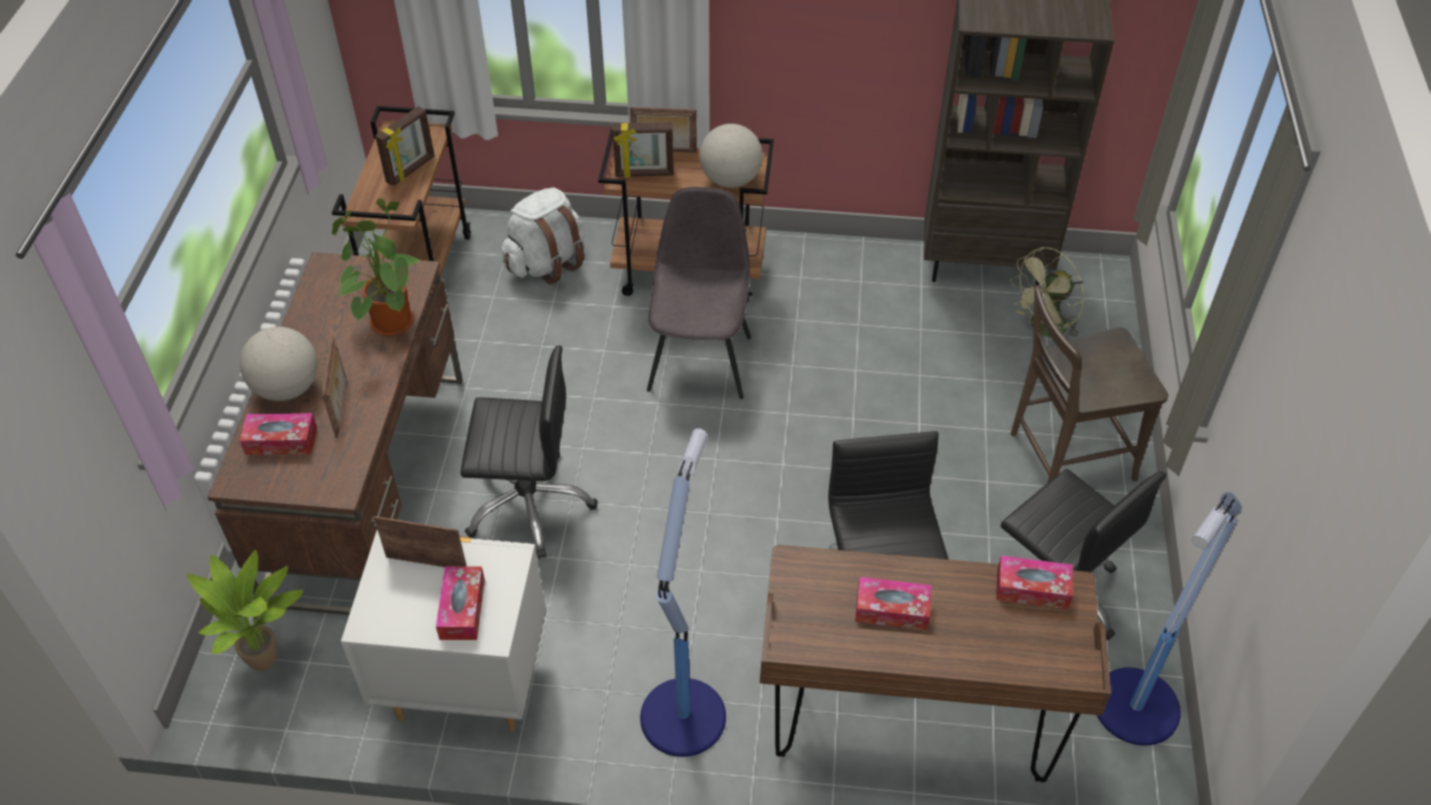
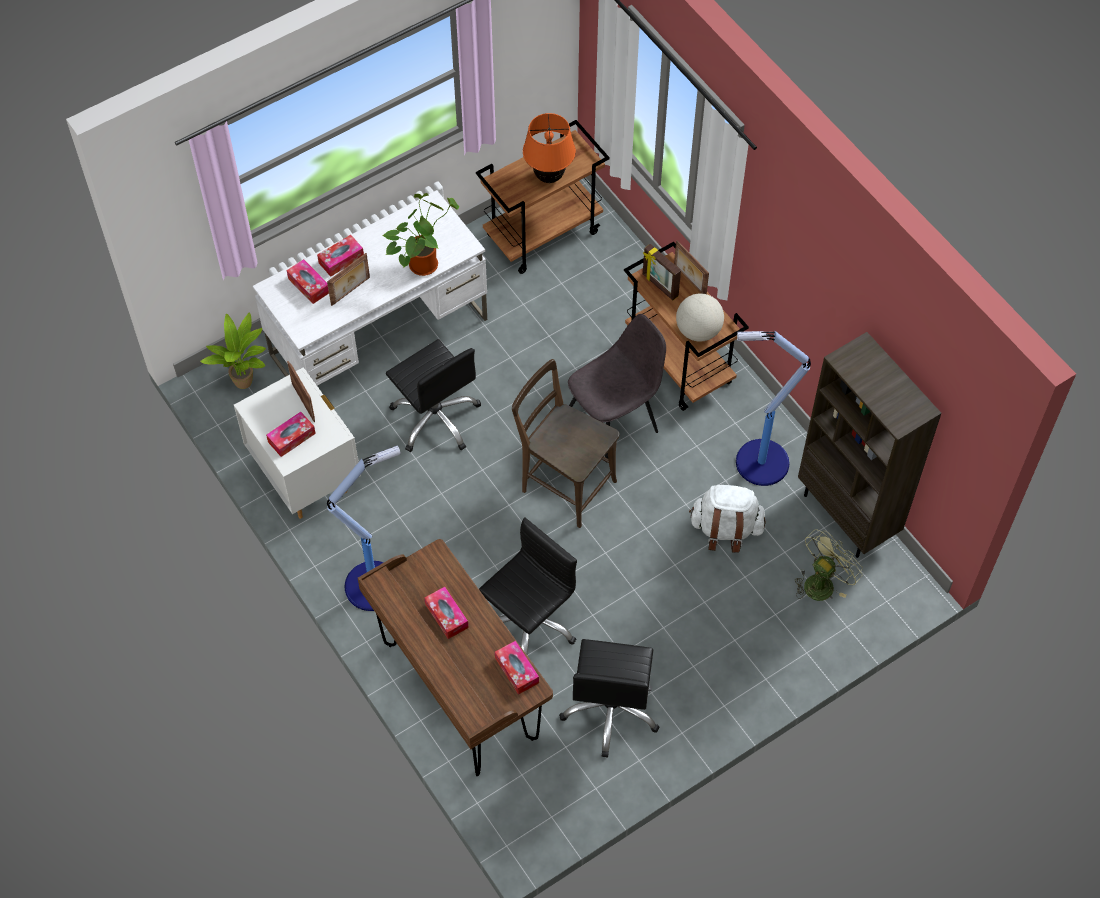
camera: 50 degrees right, 10 degrees up
(287, 388) = (341, 259): globe -> tissue box
(368, 485) = (380, 336): brown desk -> white desk
(411, 170) = (549, 177): picture frame -> orange table lamp
(547, 263) = (613, 287): white backpack -> white backpack (725, 529)
(1043, 329) = (822, 582): green fan -> green fan turned 120 degrees clockwise
(1065, 457) = (722, 657): brown chair -> brown chair (564, 483)
(1135, 709) = (566, 796): floor lamp -> floor lamp (760, 463)

